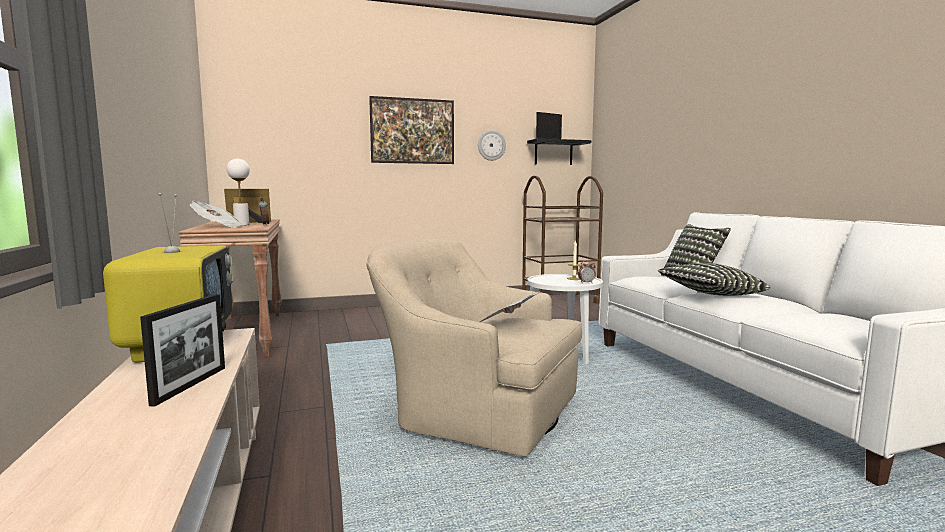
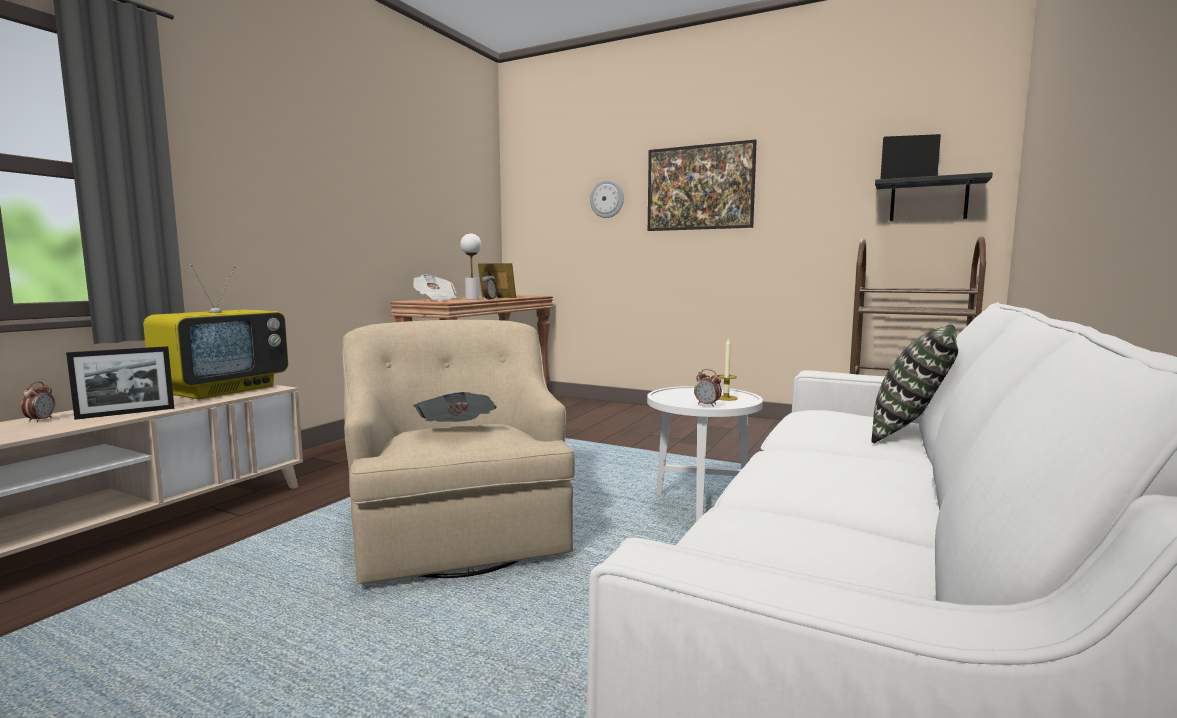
camera: 45 degrees right, 0 degrees up
(103, 421) = (40, 420): none -> alarm clock
(491, 145) = (813, 197): wall clock -> wall clock (607, 199)
(710, 295) = (797, 456): pillow -> none

